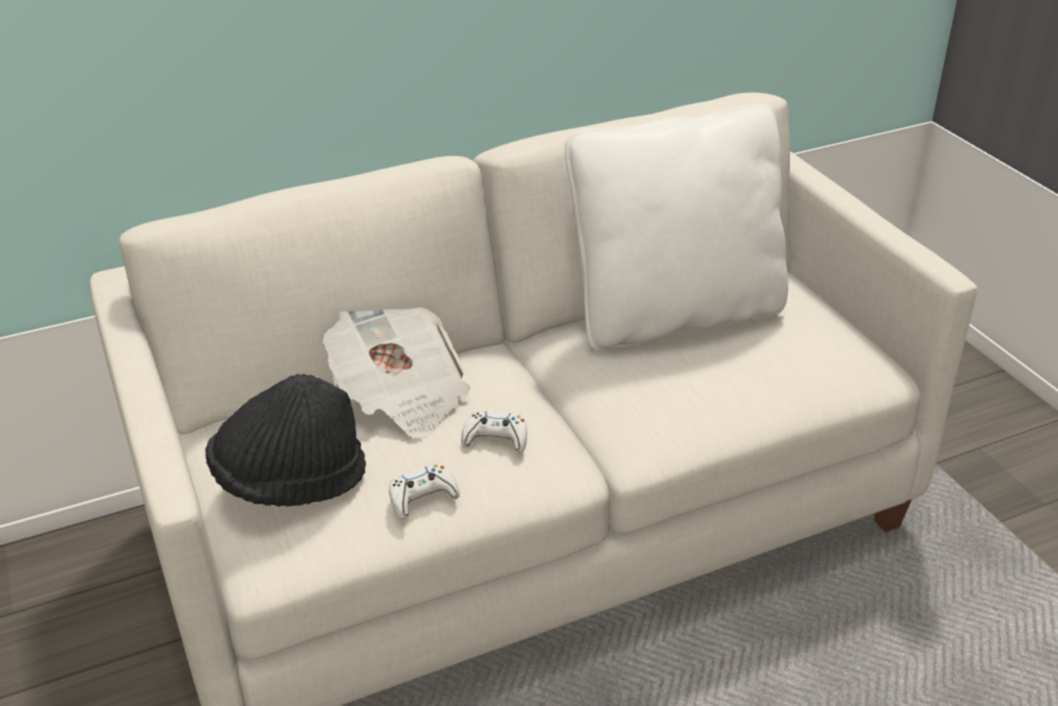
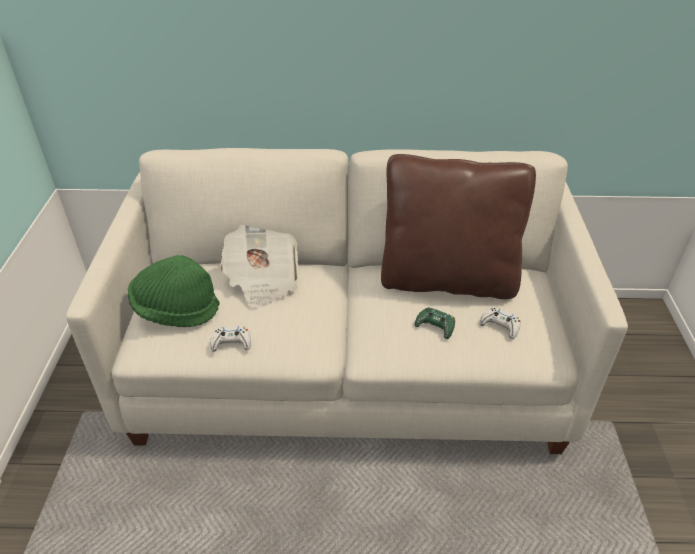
camera: 25 degrees right, 5 degrees up
(290, 481) = (176, 309): black hat -> green hat
(495, 439) = (292, 322): white game controller -> white game controller (500, 326)
(674, 314) = (447, 279): white pillow -> brown pillow
(706, 378) = (435, 326): none -> green game controller

